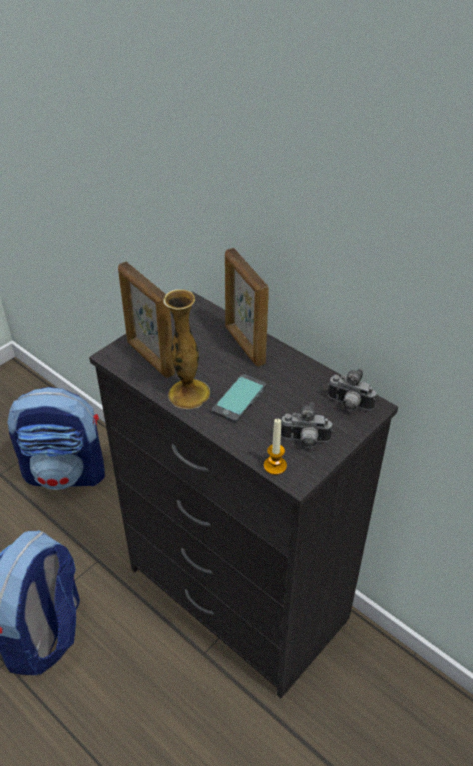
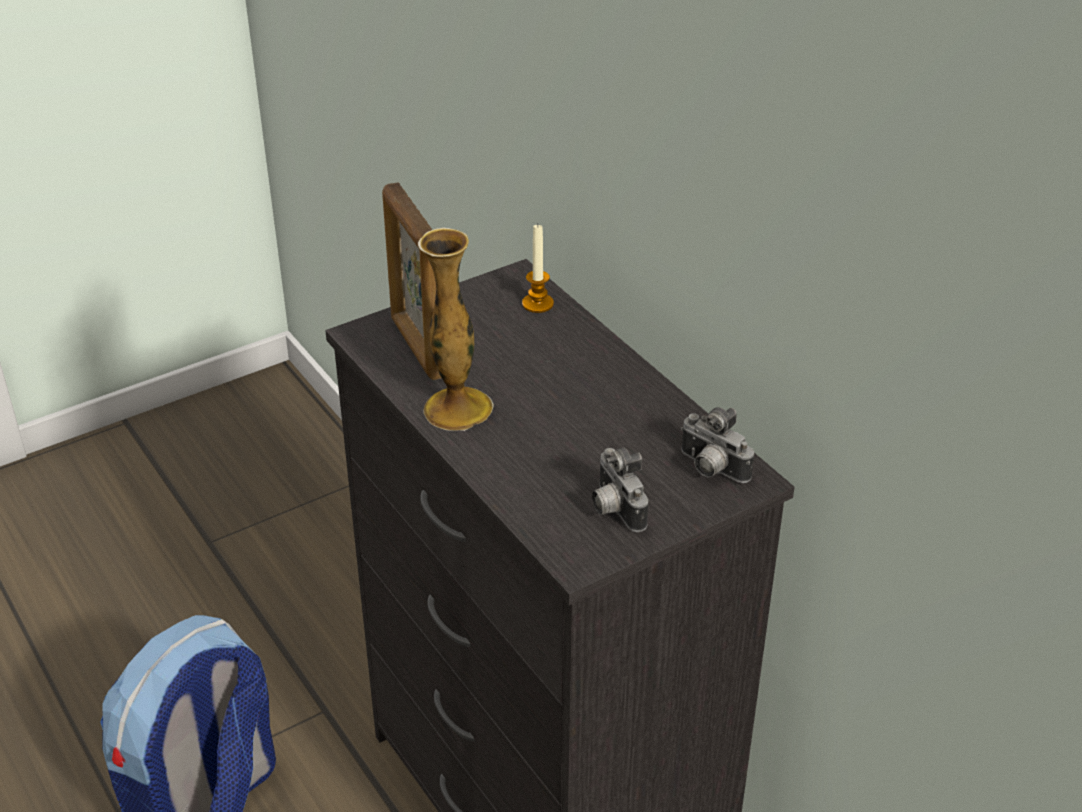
camera: 15 degrees right, 5 degrees down
(66, 472) = (316, 560): backpack -> none
(239, 399) = (535, 430): phone -> none
(244, 345) = (576, 352): picture frame -> none
(275, 466) = (550, 536): candle -> candle (537, 304)
(305, 441) = (614, 509): camera -> camera turned 45 degrees clockwise

